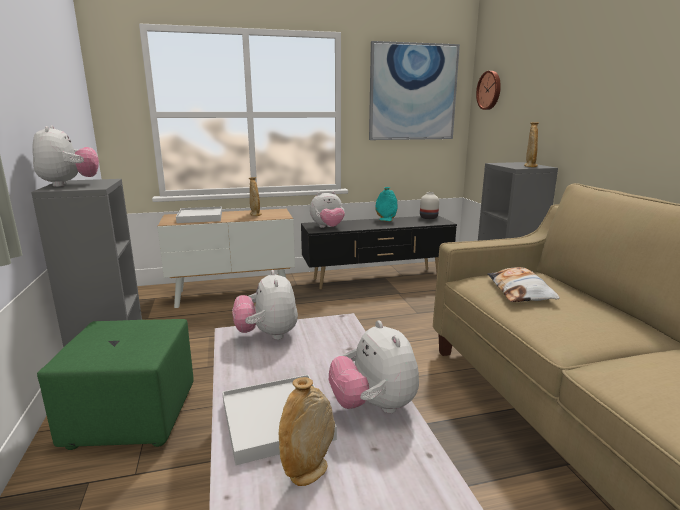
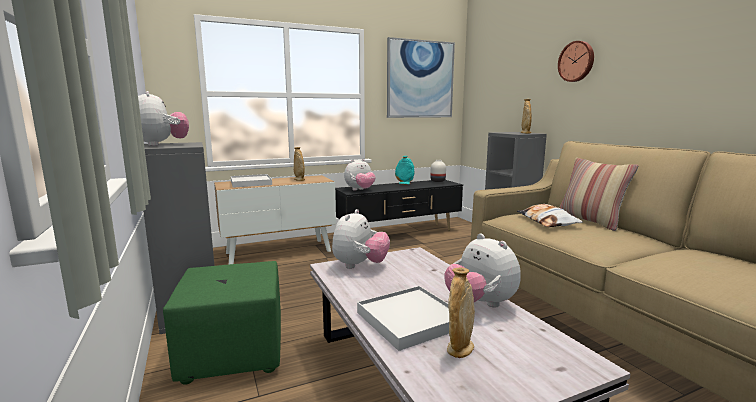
camera: 10 degrees left, 5 degrees down
(267, 335) = (360, 266): plush toy -> plush toy turned 135 degrees counterclockwise
(490, 90) = (481, 78): wall clock -> wall clock (576, 61)
(580, 294) = (590, 221): none -> pillow

